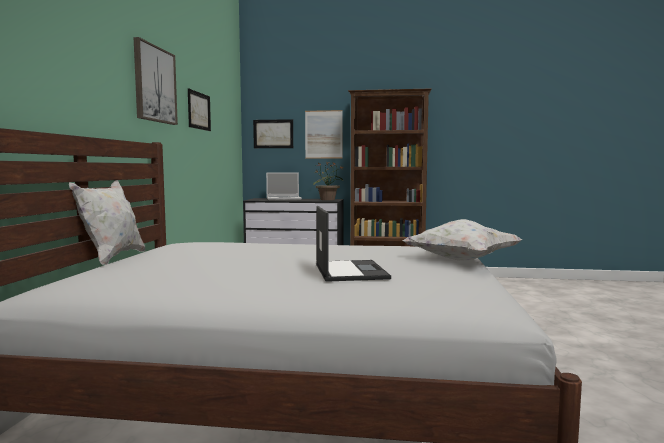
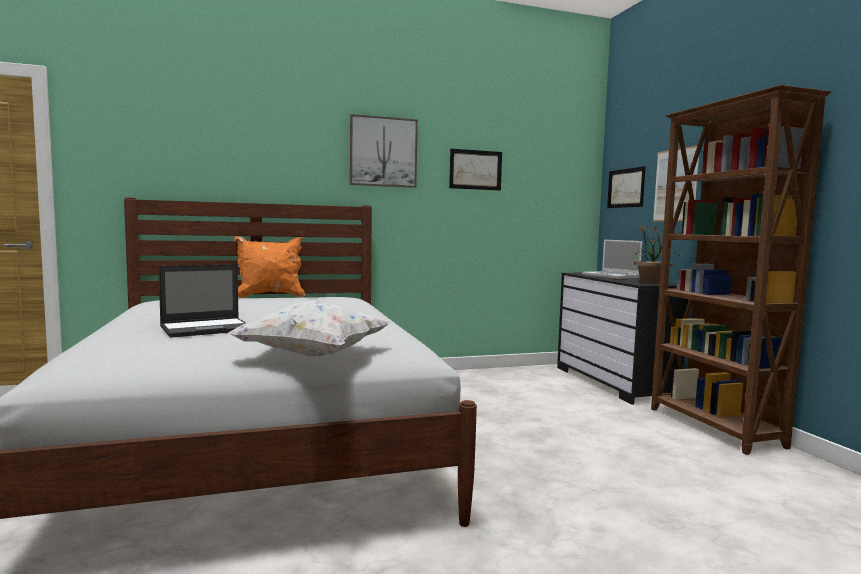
camera: 65 degrees right, 0 degrees up
(112, 258) = (270, 296): white pillow -> orange pillow

